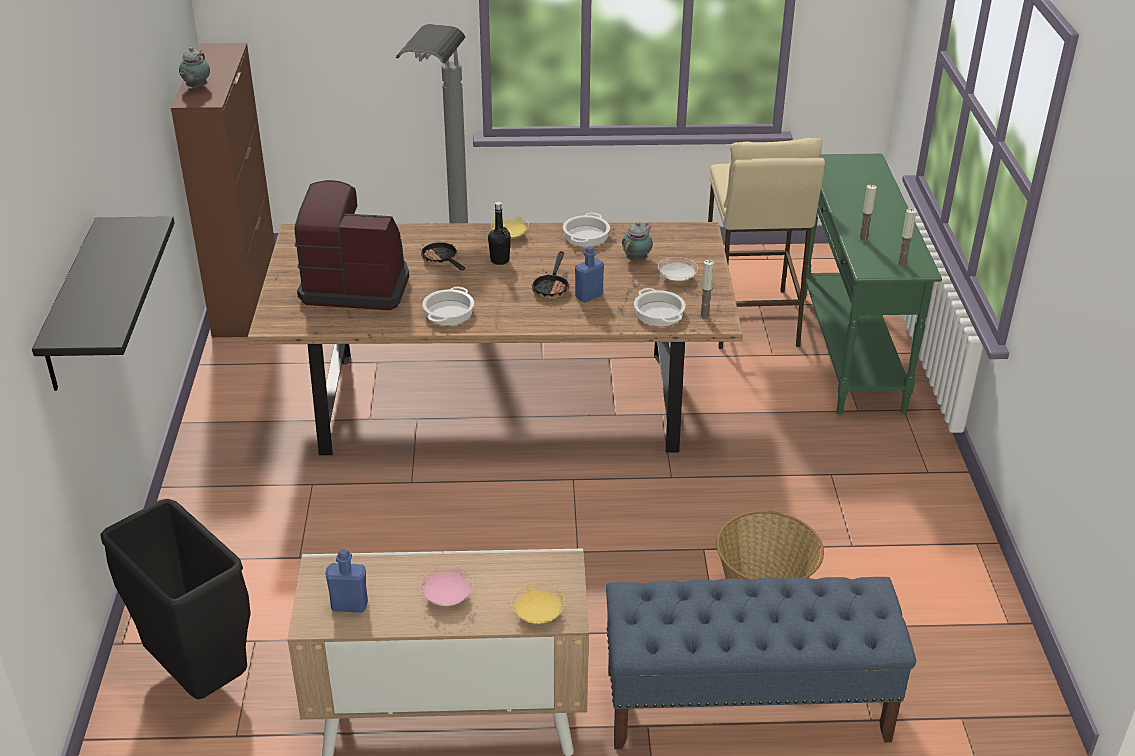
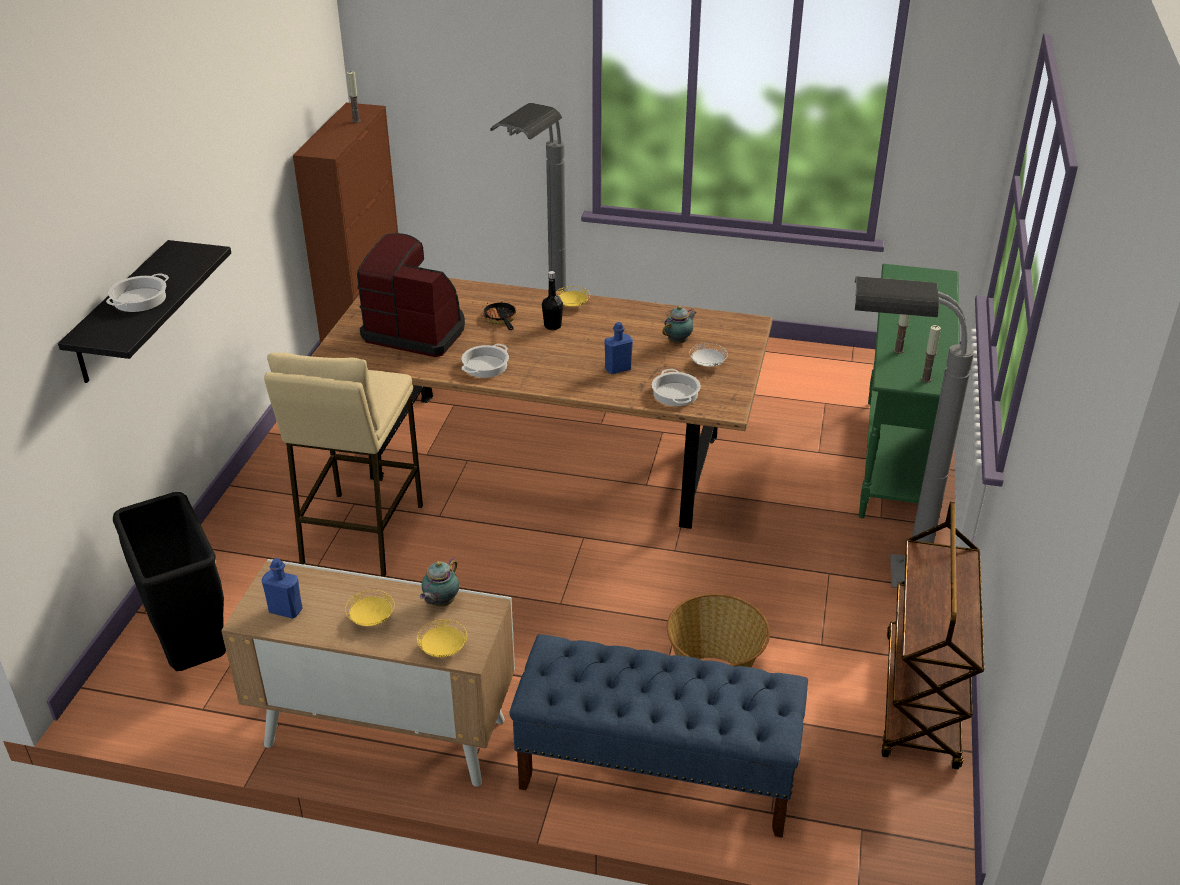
camera: 15 degrees right, 0 degrees up
(196, 88) = (322, 140): teapot -> teapot (440, 603)
(447, 596) = (371, 618): pink plate -> yellow plate
(552, 288) = (588, 357): frying pan -> none
(586, 236) = (641, 314): cooking pot -> cooking pot (140, 299)
(704, 315) = (717, 402): candle -> candle (356, 121)
(750, 319) = (811, 415): beige stool -> beige stool (360, 534)
(878, 467) = (878, 574): none -> grey floor lamp
(967, 583) = (921, 701): none -> brown cart

